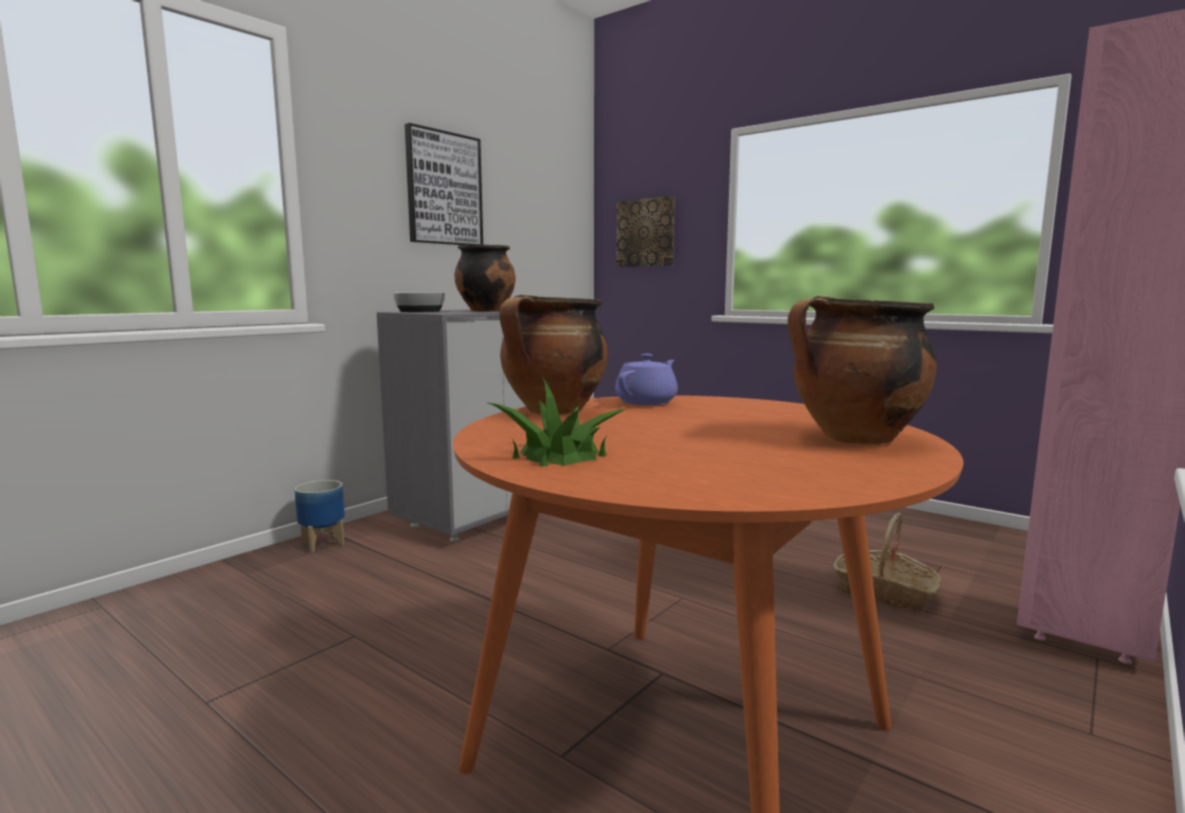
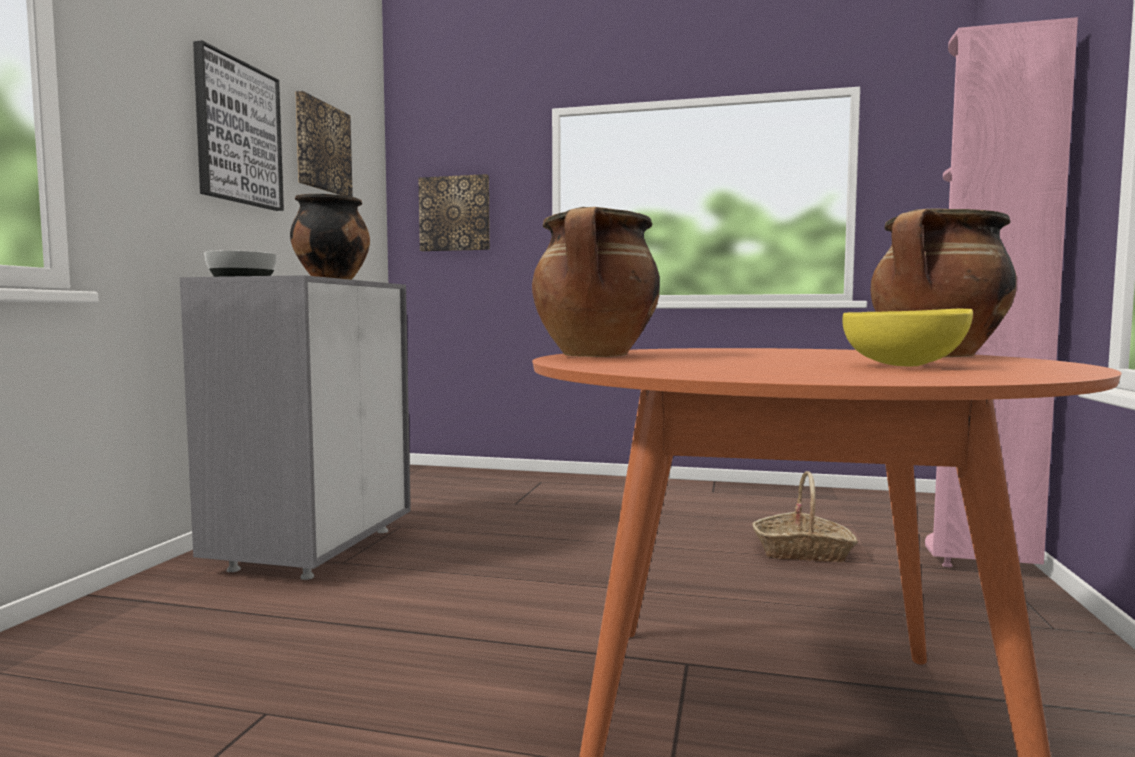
camera: 25 degrees left, 5 degrees down
(323, 543) = (104, 612): planter -> none
(525, 186) = (322, 147): none -> picture
(559, 455) = (744, 371): potted plant -> none
(647, 402) = (658, 350): purple teapot -> none
(732, 459) = (907, 366): none -> yellow bowl

